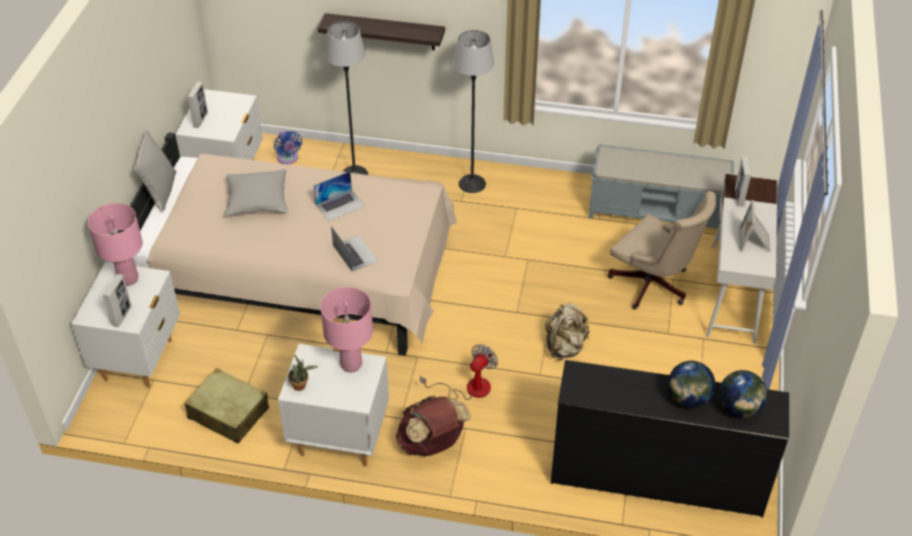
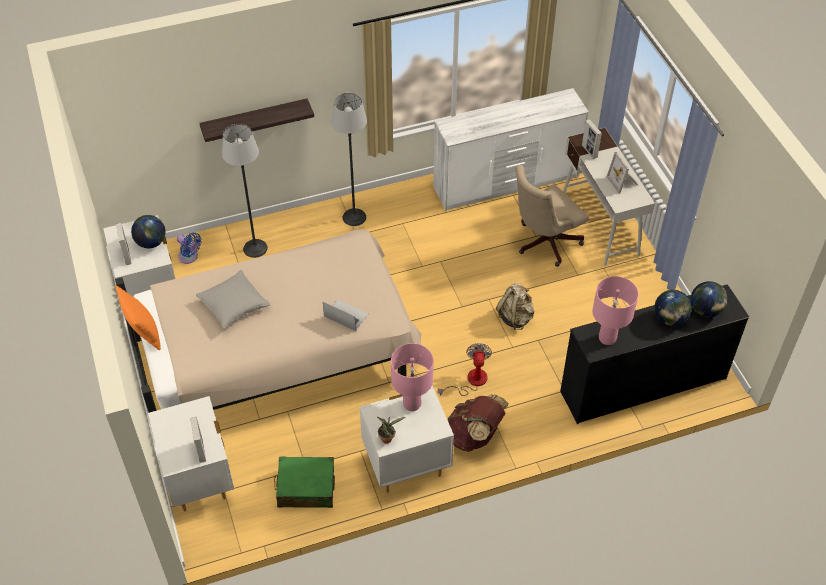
camera: 30 degrees left, 5 degrees up
(128, 279) = (180, 418): pink table lamp -> pink table lamp (607, 338)
(160, 192) = (143, 333): grey pillow -> orange pillow
(228, 413) = (306, 488): beige suitcase -> green suitcase
(231, 117) = (151, 243): none -> globe
(340, 205) = (303, 281): laptop -> none
(654, 286) = (544, 243): beige office chair -> beige office chair turned 135 degrees clockwise
(658, 211) = (506, 183): grey bench -> white dresser

